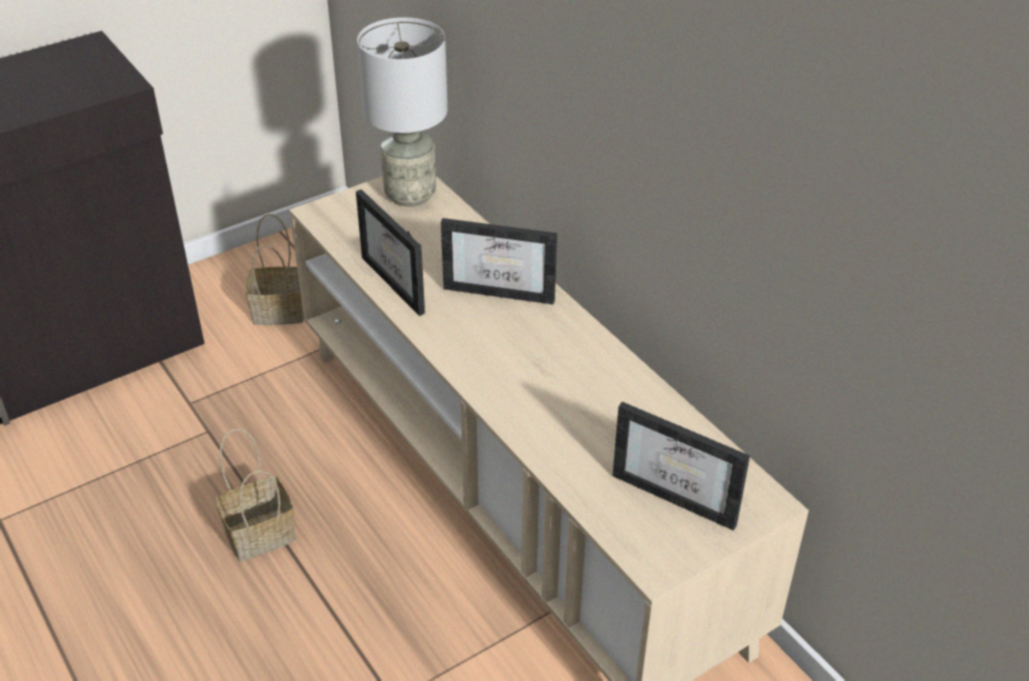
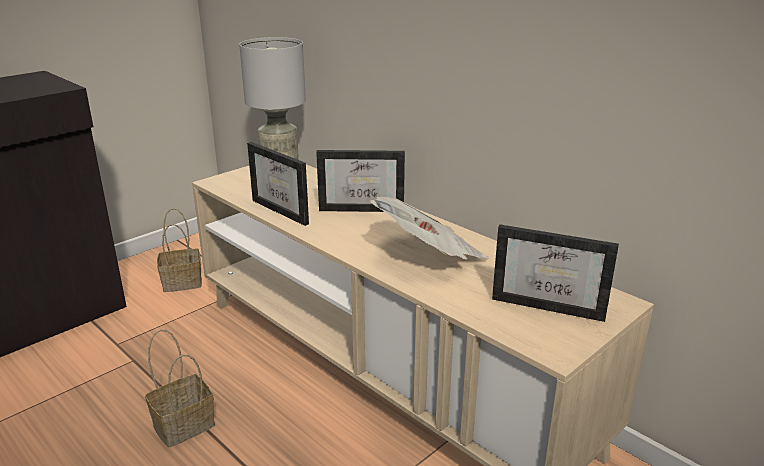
camera: 10 degrees left, 15 degrees down
(561, 393) = (429, 256): none -> newspaper

